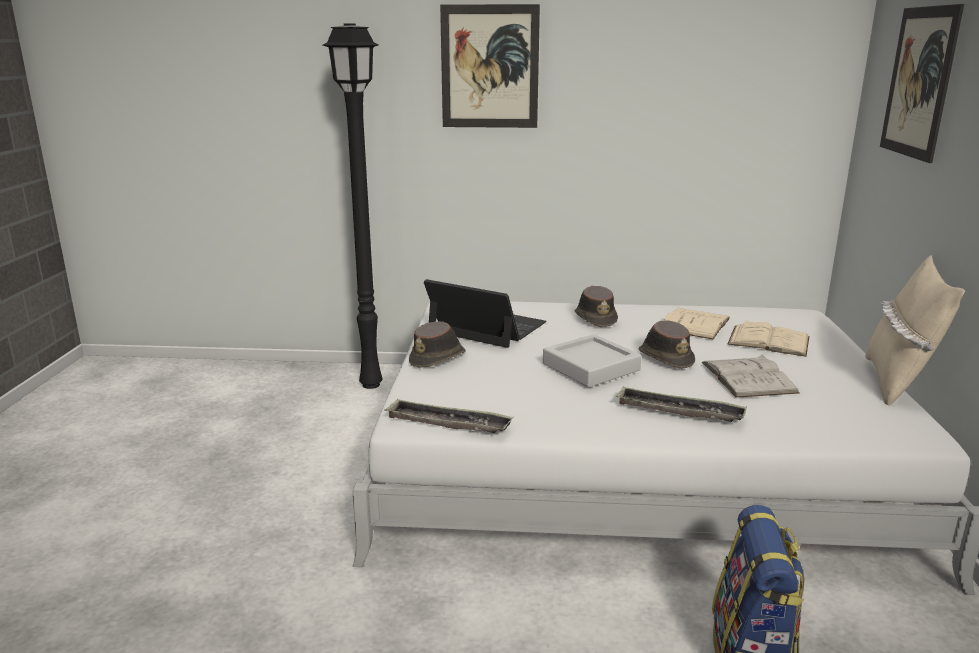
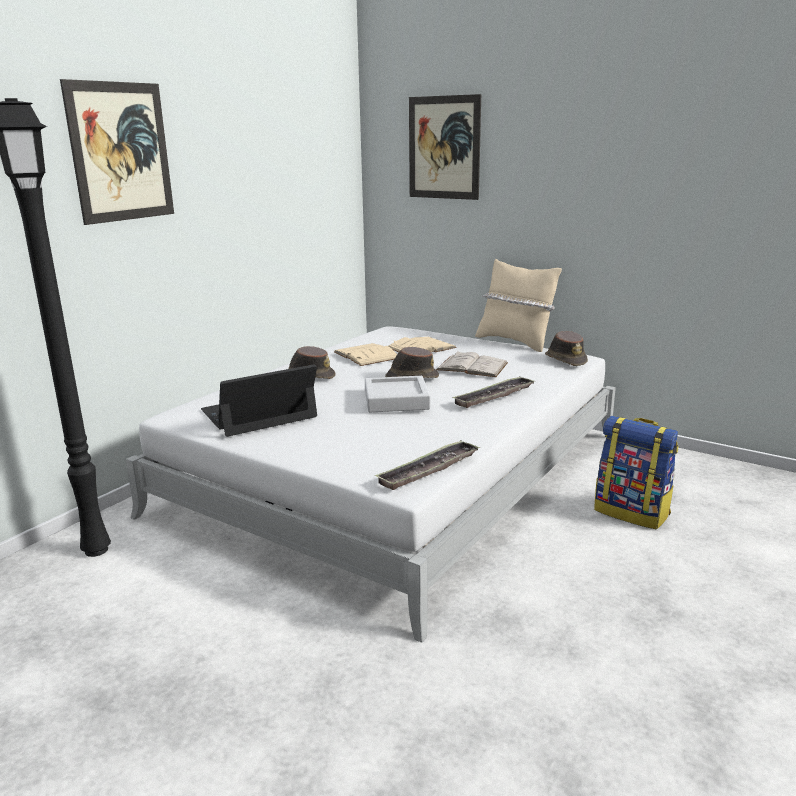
camera: 60 degrees left, 0 degrees up
(438, 358) = (294, 447): brown hat -> brown hat (565, 360)

